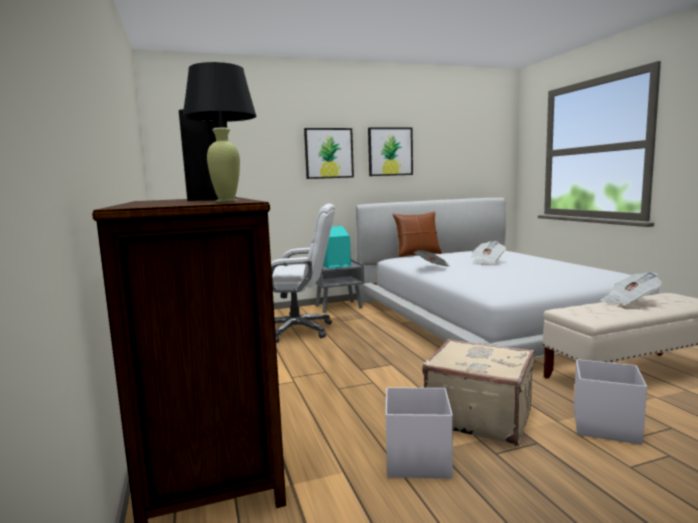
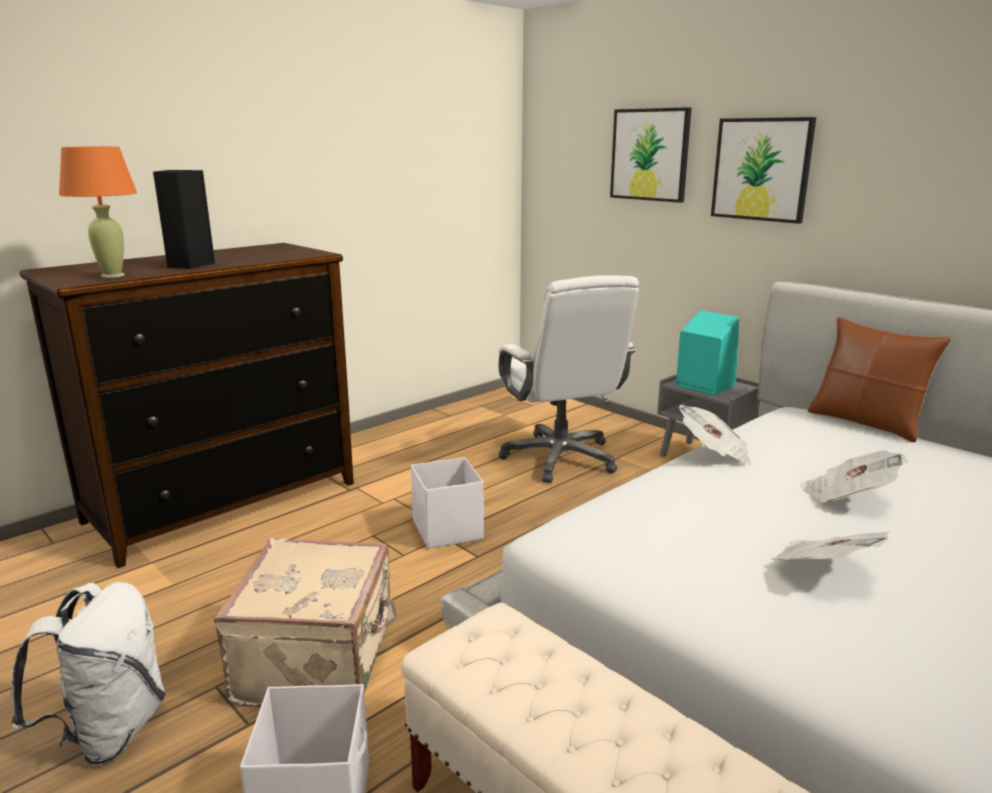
camera: 65 degrees right, 10 degrees up
(226, 201) = (113, 275): black table lamp -> orange table lamp
(390, 151) = (903, 172): picture -> picture (650, 155)
(416, 460) = (197, 626): white storage box -> white storage box (447, 529)
(539, 498) = (109, 732): none -> white backpack
(629, 302) = (622, 715): newspaper -> newspaper (823, 570)

